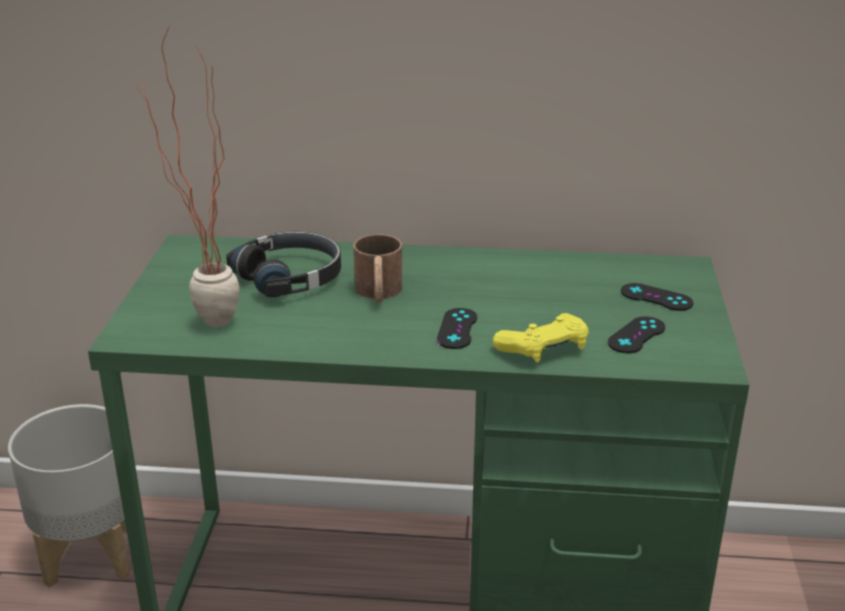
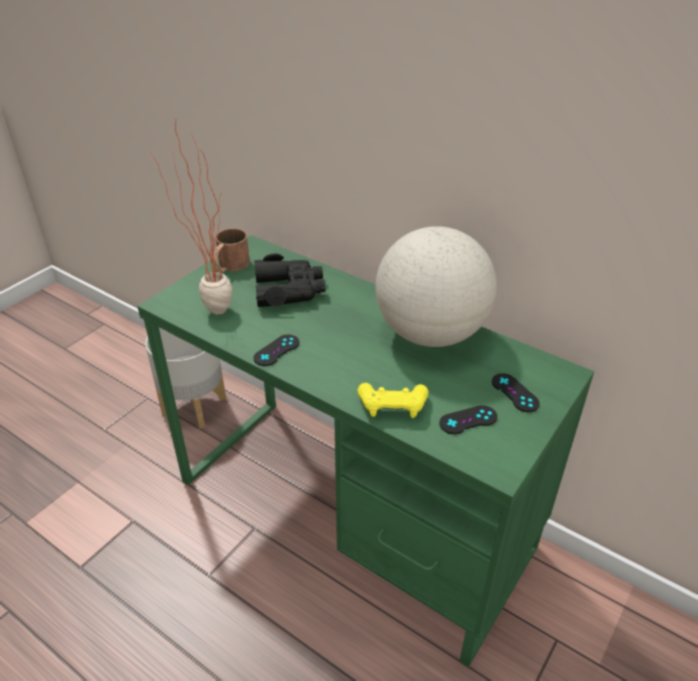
camera: 30 degrees right, 10 degrees up
(291, 276) = (289, 290): black headphones -> black binoculars
(378, 293) = (329, 321): brown mug -> brown mug (229, 266)
(457, 329) = (351, 368): black game controller -> black game controller (276, 350)
(511, 272) = (431, 334): none -> globe

